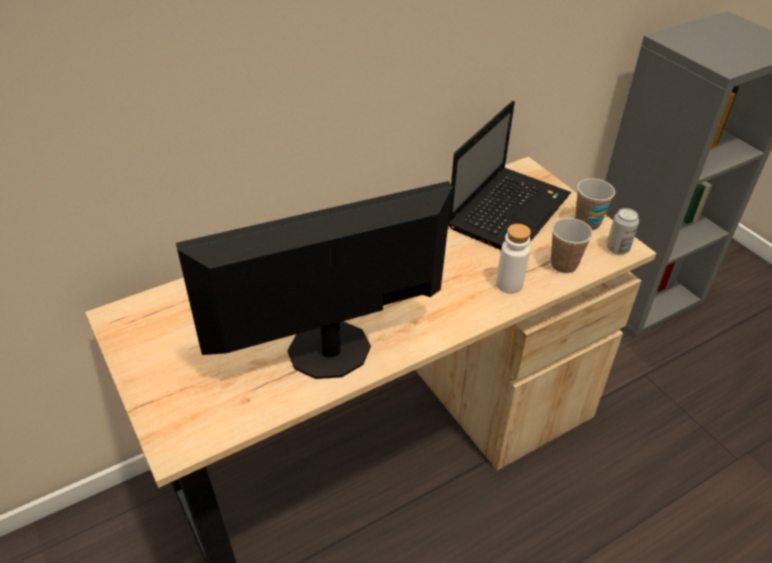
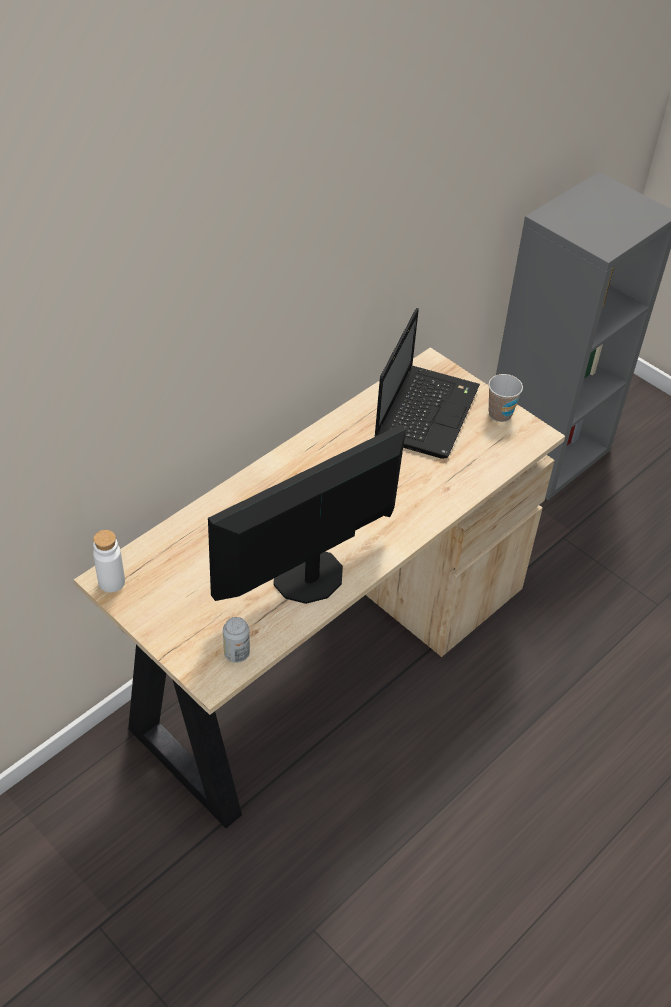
camera: 15 degrees left, 5 degrees up
(509, 284) = (444, 488): white bottle -> white bottle (111, 582)
(563, 265) = (487, 461): cup -> none
(617, 248) = (531, 437): can -> can (237, 653)

